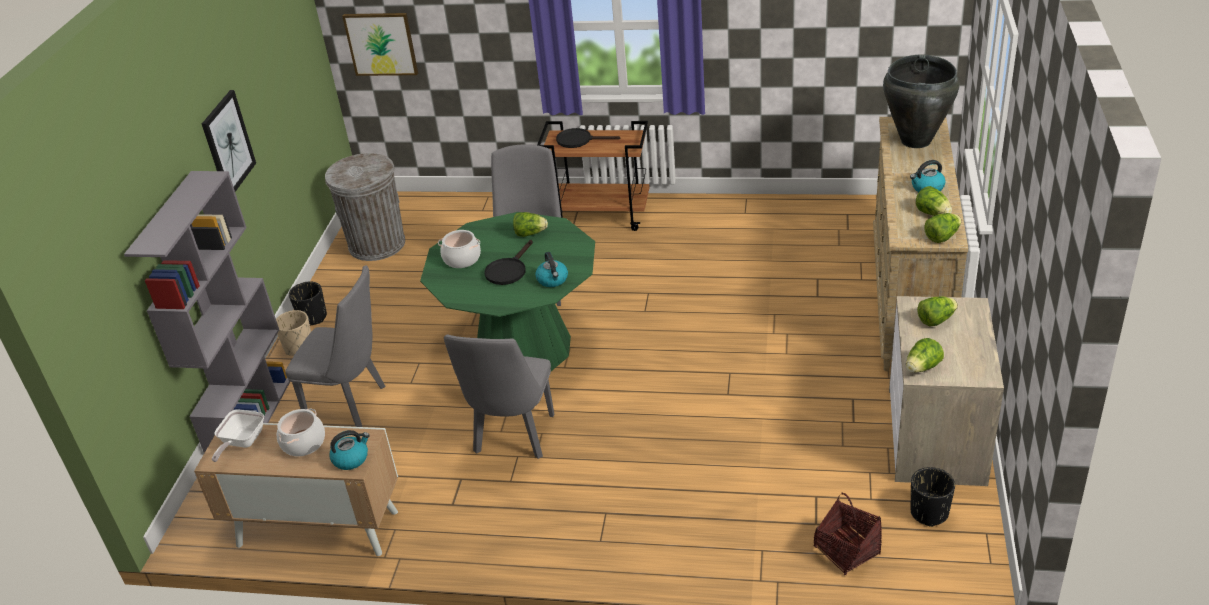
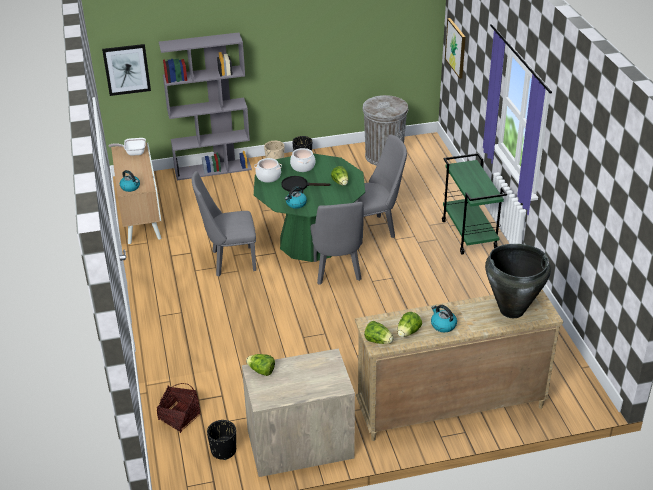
camera: 65 degrees right, 0 degrees up
(228, 144) = (287, 36): picture -> picture (126, 69)
(303, 443) = (138, 170): cooking pot -> cooking pot (268, 176)
(353, 404) = (236, 197): grey chair -> grey chair (337, 273)
(579, 140) = (471, 175): black frying pan -> none
(602, 216) = (469, 235): brown cart -> green cart
(936, 320) = (317, 370): lettuce -> none

